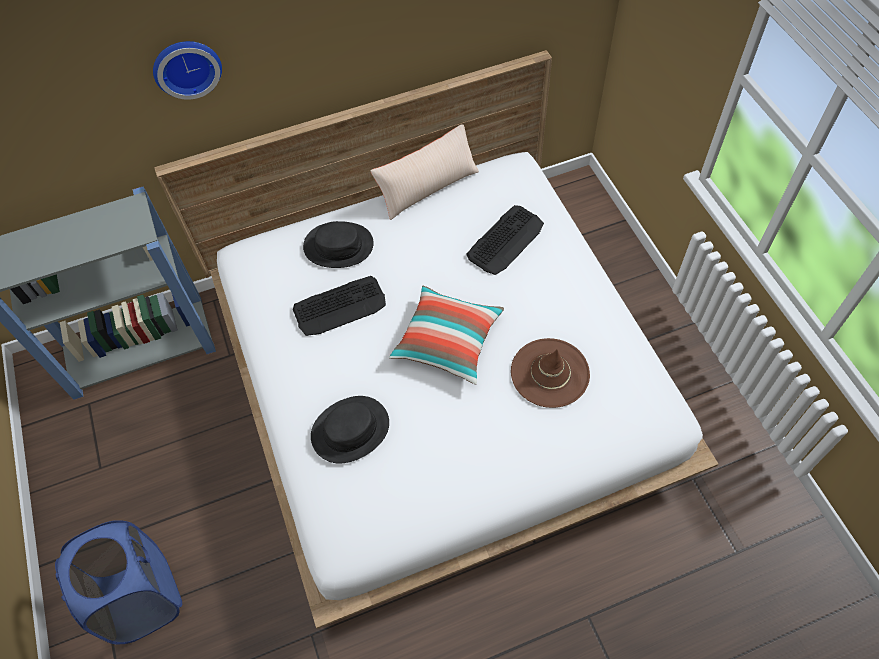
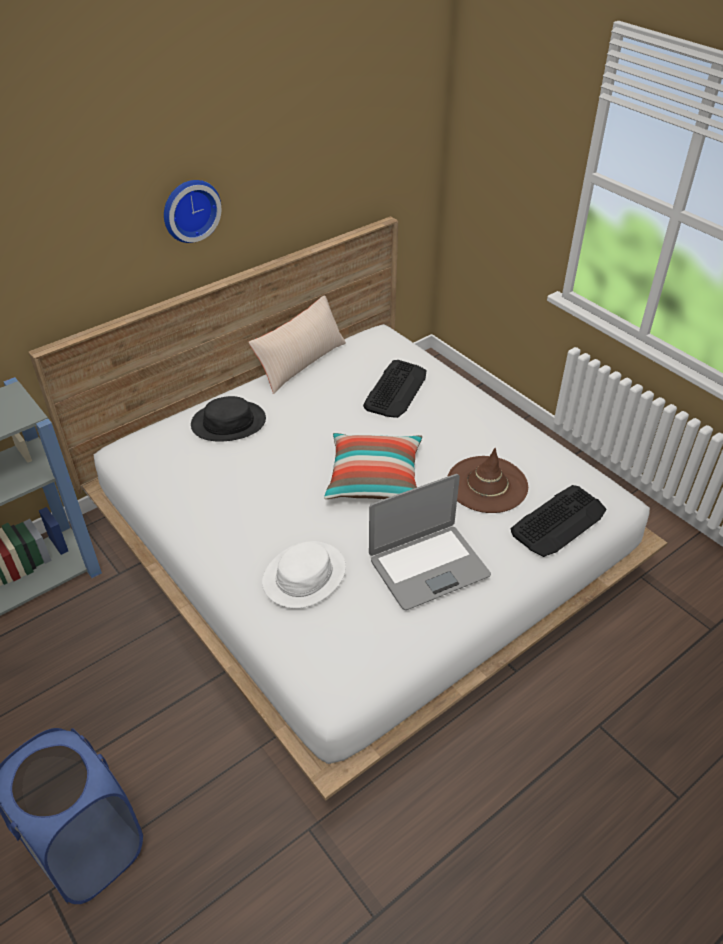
camera: 20 degrees left, 15 degrees down
(186, 66) = (65, 229): wall clock -> wall clock (189, 209)
(340, 306) = (250, 472): keyboard -> keyboard (559, 521)
(350, 429) = (304, 575): black hat -> white hat
(461, 449) = (428, 567): none -> laptop

